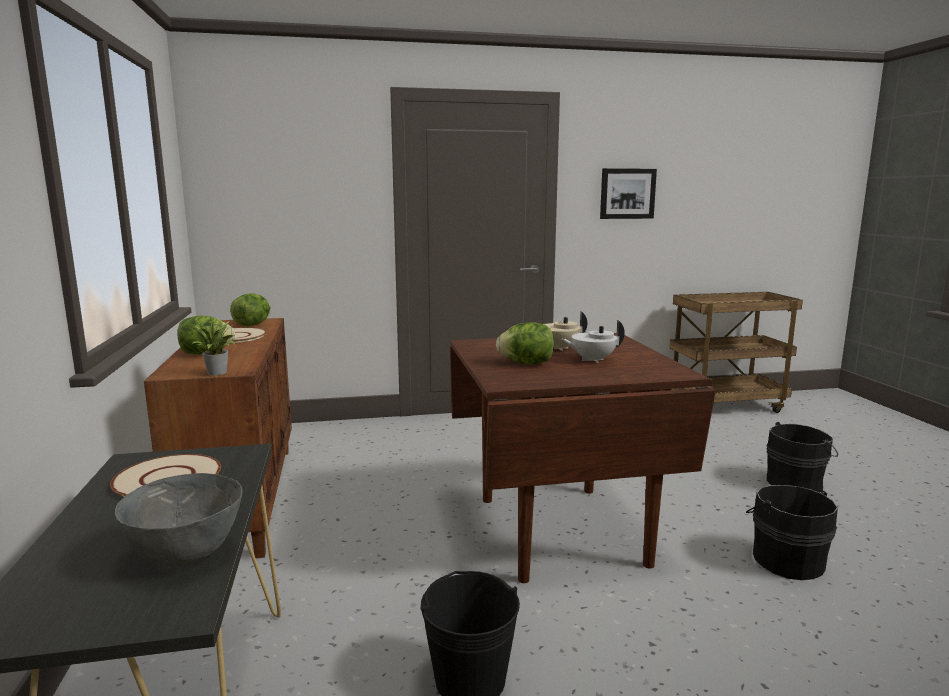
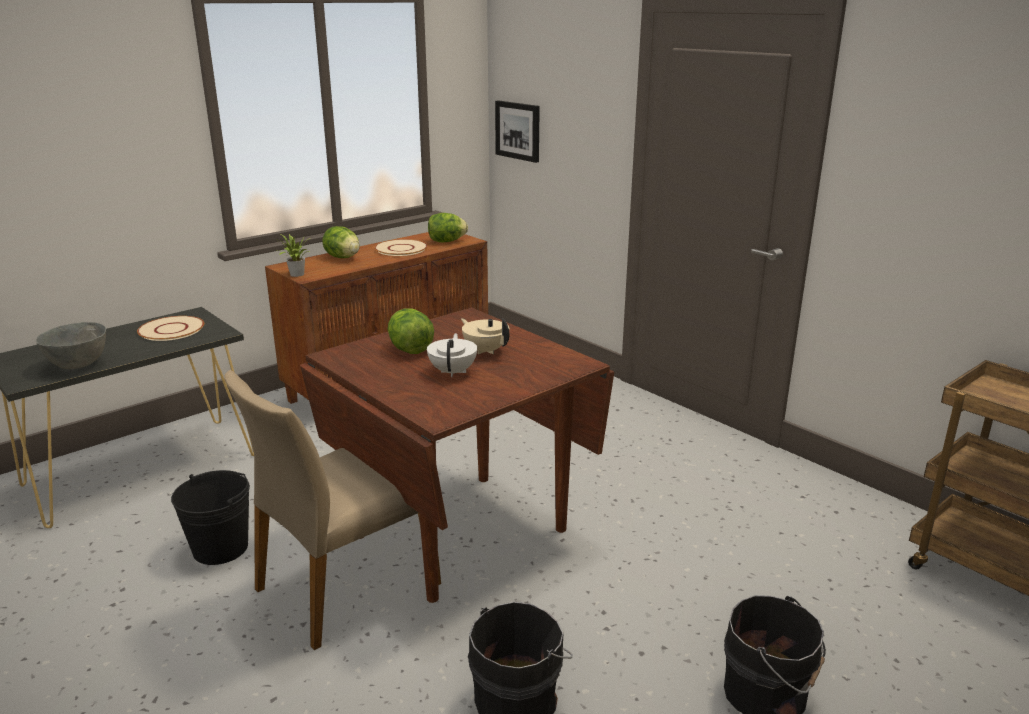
camera: 60 degrees right, 10 degrees up
(592, 360) = (453, 371): white teapot -> white teapot turned 45 degrees clockwise
(602, 606) = (344, 586): none -> beige chair
(627, 193) = (937, 168): picture -> picture (518, 130)

